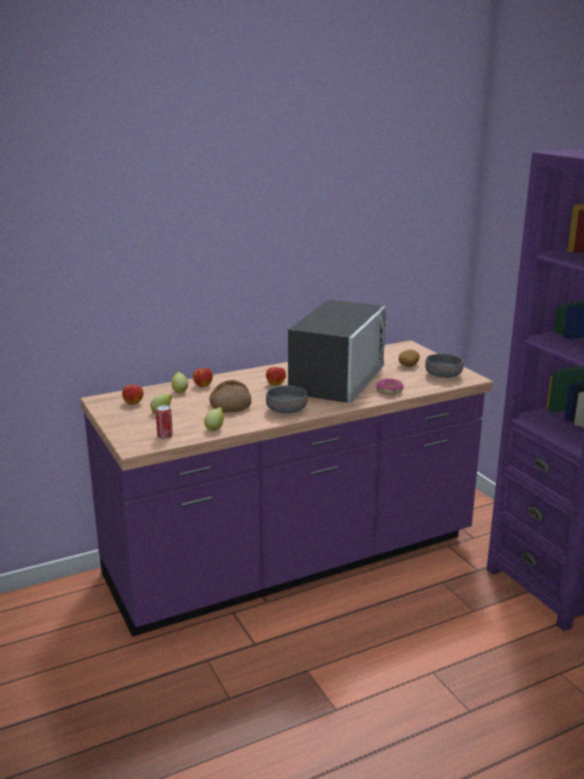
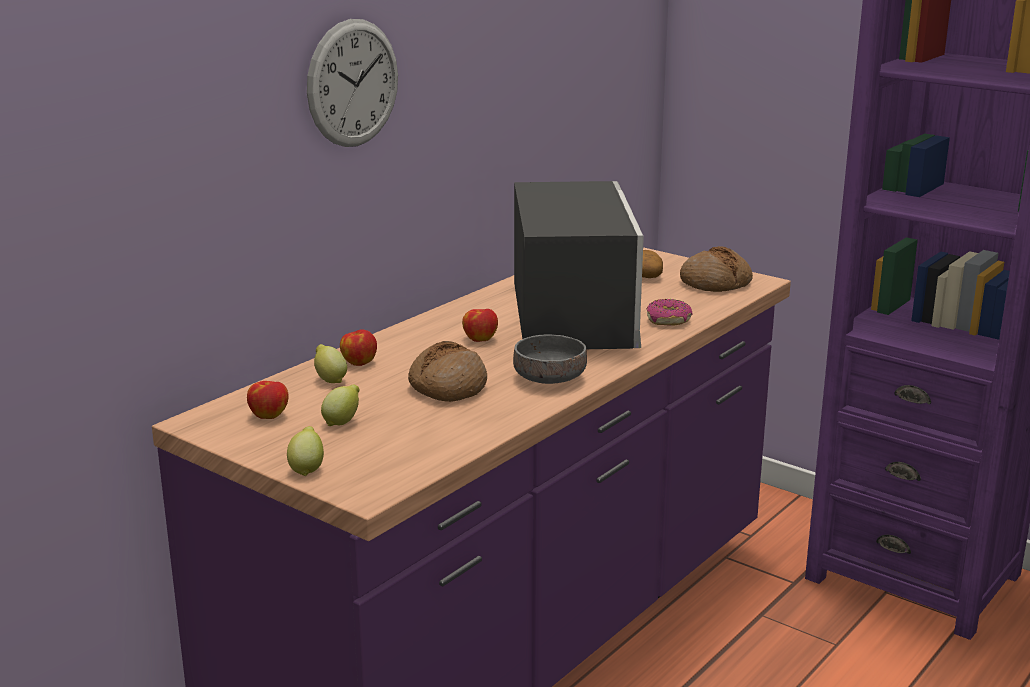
camera: 25 degrees left, 0 degrees up
(165, 436) = (398, 462): can -> none
(215, 428) = (470, 431): lemon -> lemon (307, 469)
(221, 235) = (353, 83): none -> wall clock
(444, 375) = (715, 283): grey bowl -> bread

